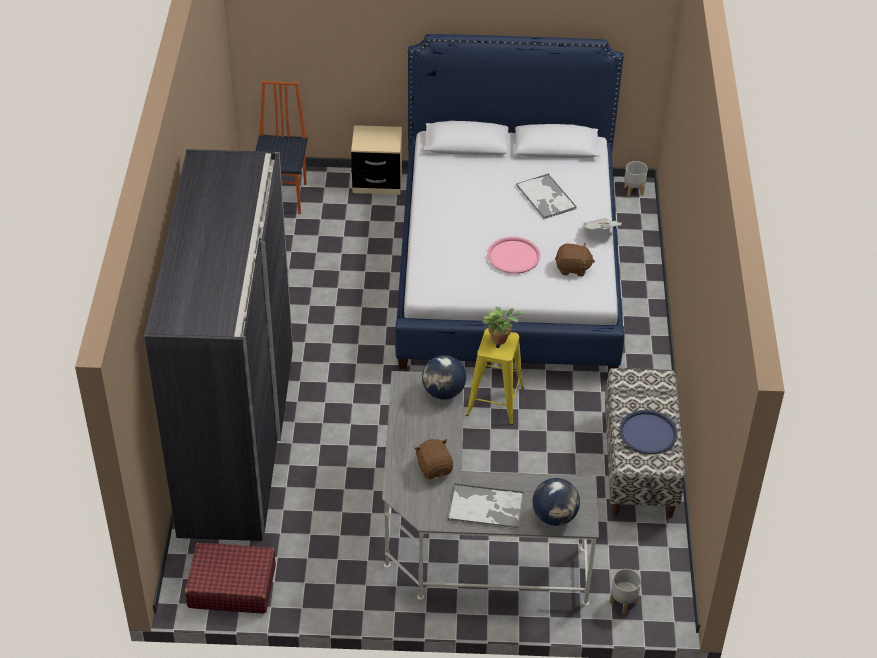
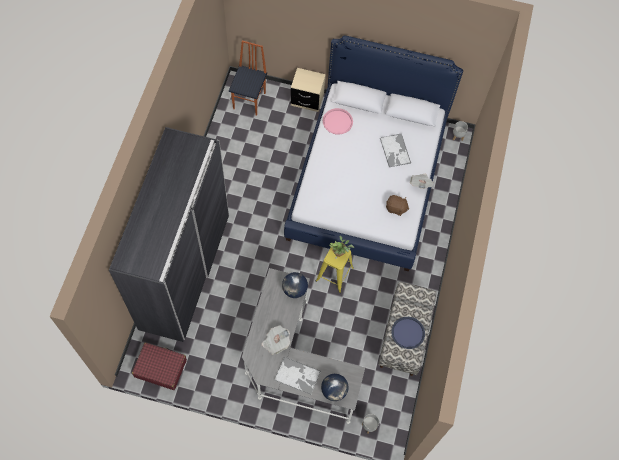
camera: 10 degrees right, 20 degrees up
(434, 468) = (276, 342): brown plush toy -> newspaper
(513, 256) = (363, 192): pink tray -> pink tray (337, 121)

